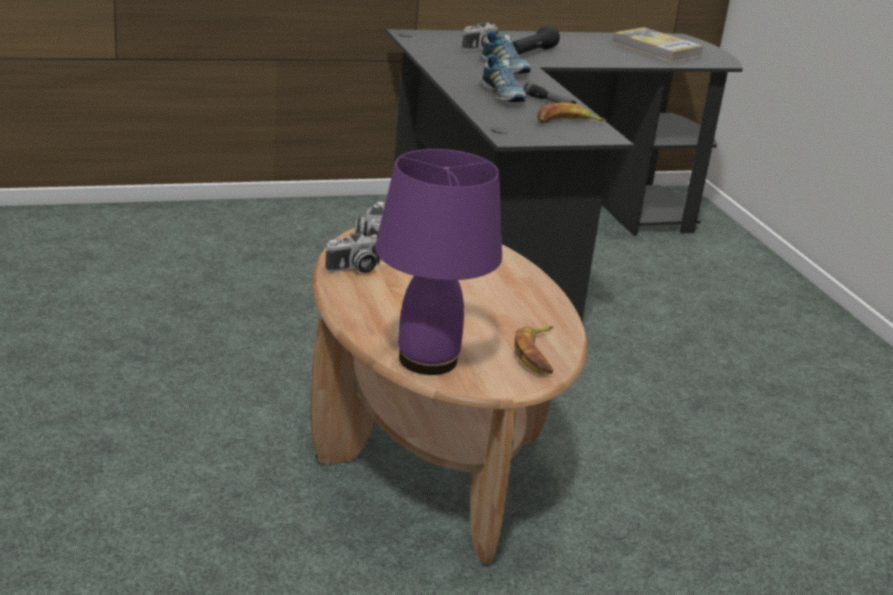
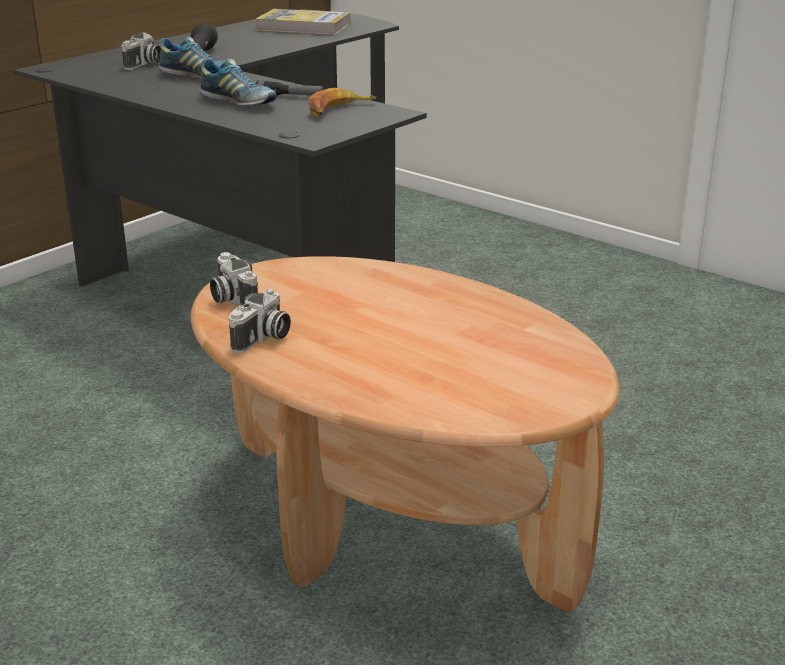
camera: 30 degrees left, 0 degrees up
(428, 361) = (472, 406): purple table lamp -> none
(538, 355) = (556, 355): banana -> none

